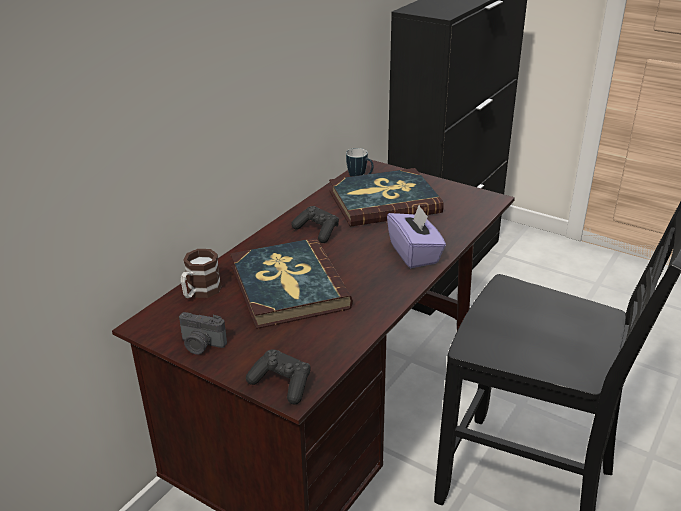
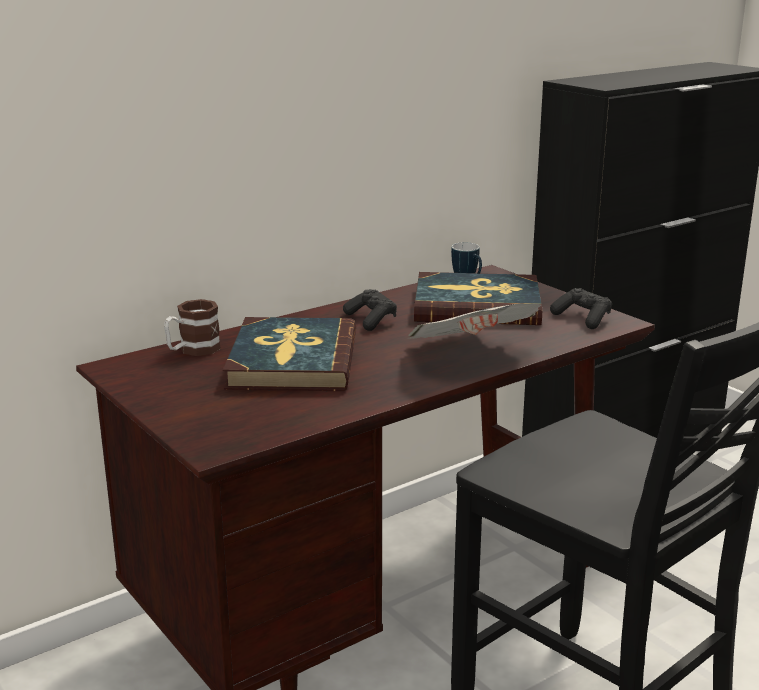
camera: 20 degrees right, 10 degrees down
(201, 345) = (154, 392): camera -> none
(282, 384) = (209, 439): black game controller -> black game controller (582, 318)
(415, 253) = (470, 356): purple tissue box -> newspaper

